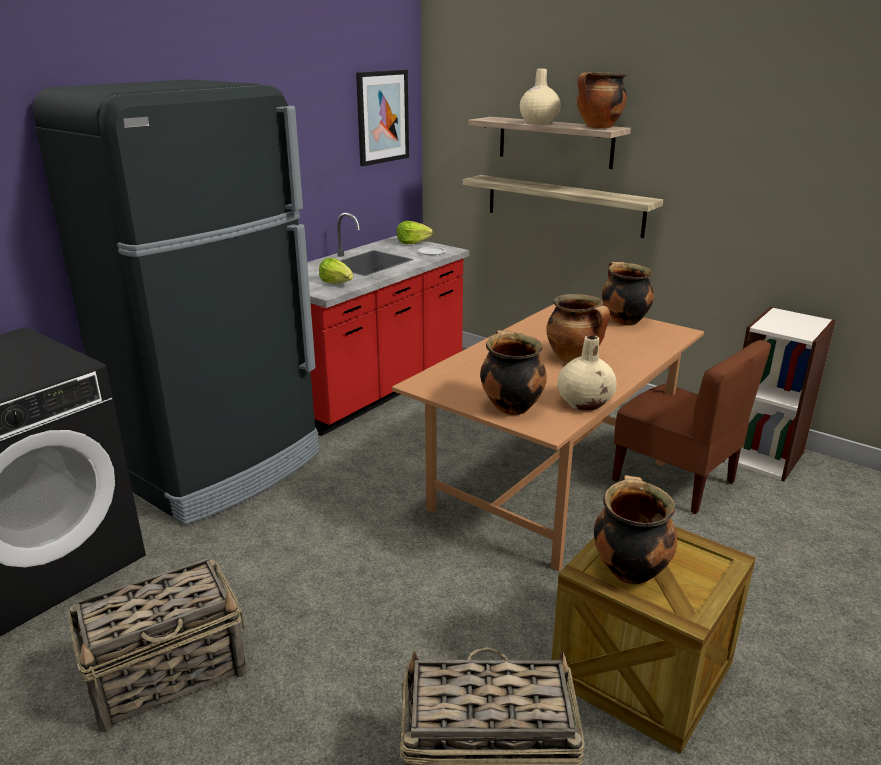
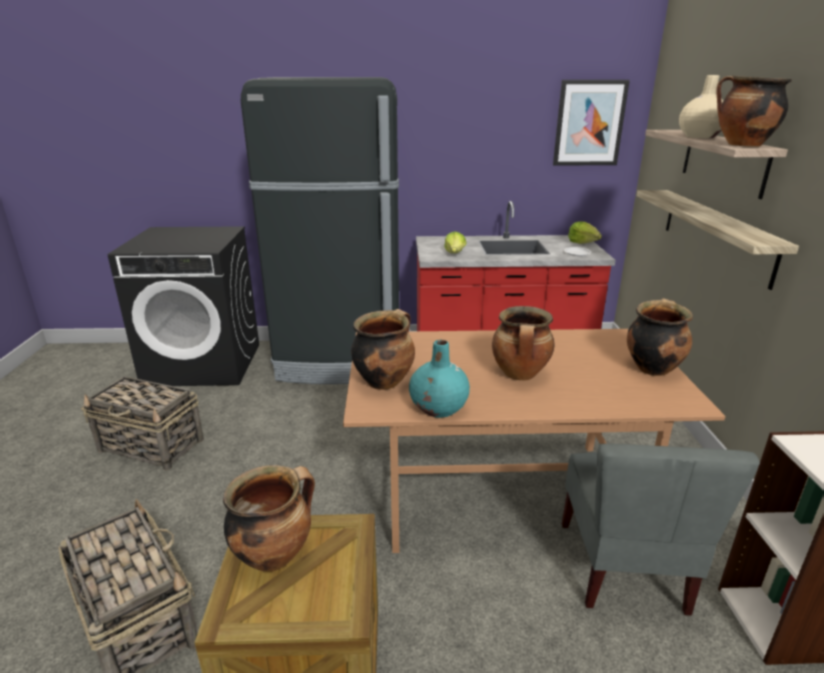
camera: 50 degrees right, 0 degrees up
(585, 403) = (439, 408): beige vase -> turquoise vase
(675, 481) = (624, 567): brown chair -> grey chair

